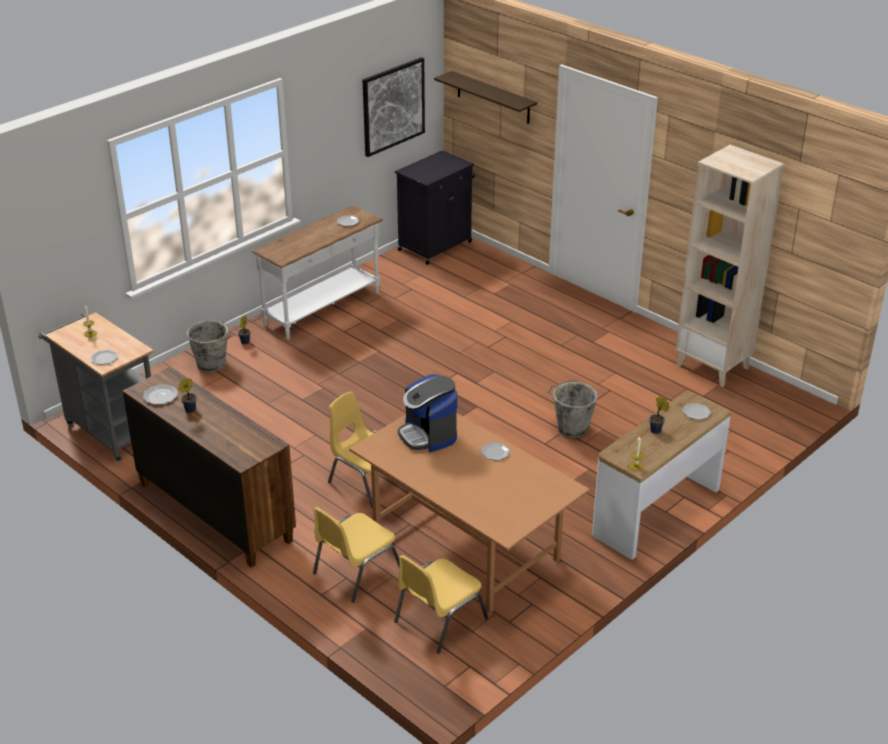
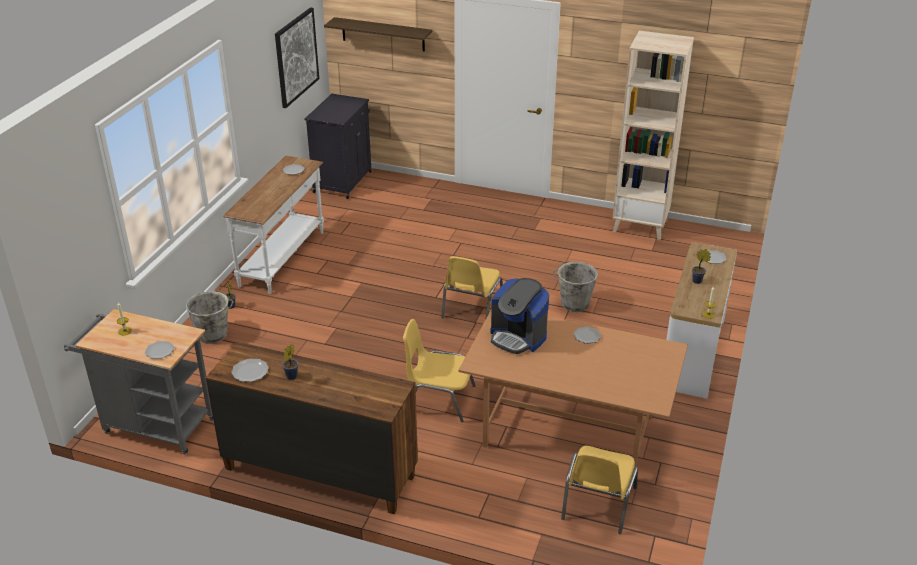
camera: 25 degrees left, 0 degrees up
(356, 572) = (492, 485): yellow chair -> yellow chair (471, 308)

